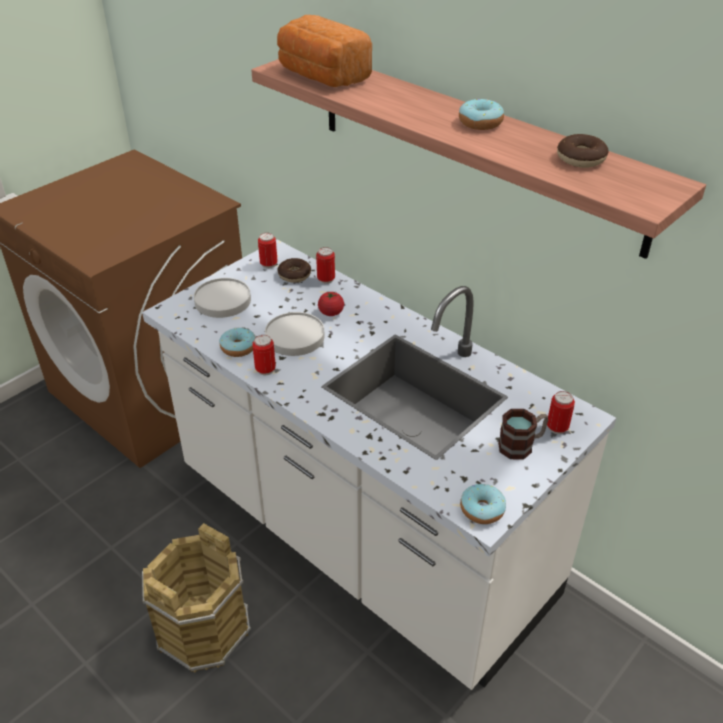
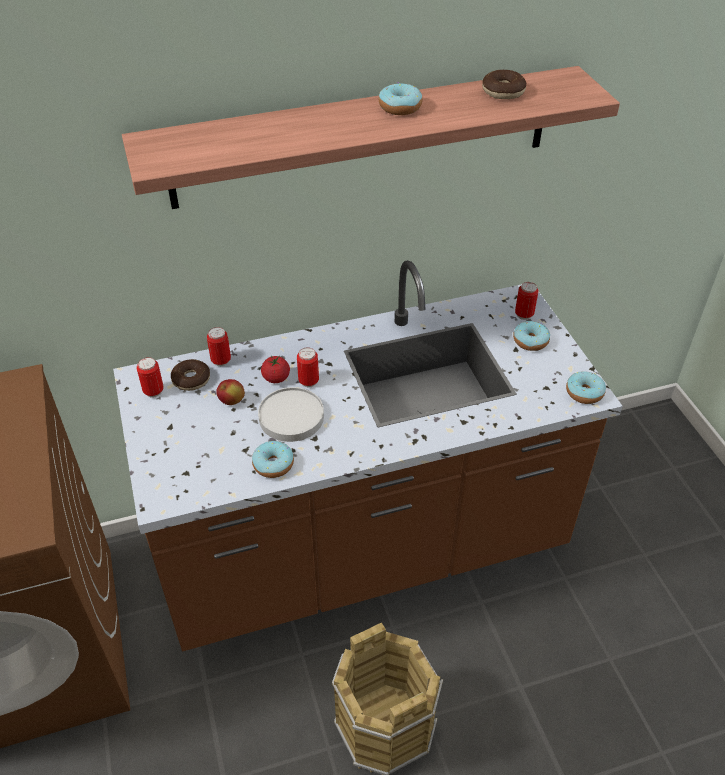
camera: 60 degrees left, 5 degrees up
(222, 300) = (182, 450): white plate -> none
(265, 370) = (324, 456): can -> can (308, 381)
(288, 302) = (232, 401): none -> apple
(321, 76) = (208, 148): bread -> none
(361, 536) = (362, 550): white counter -> brown counter
(521, 445) = (530, 341): mug -> donut

